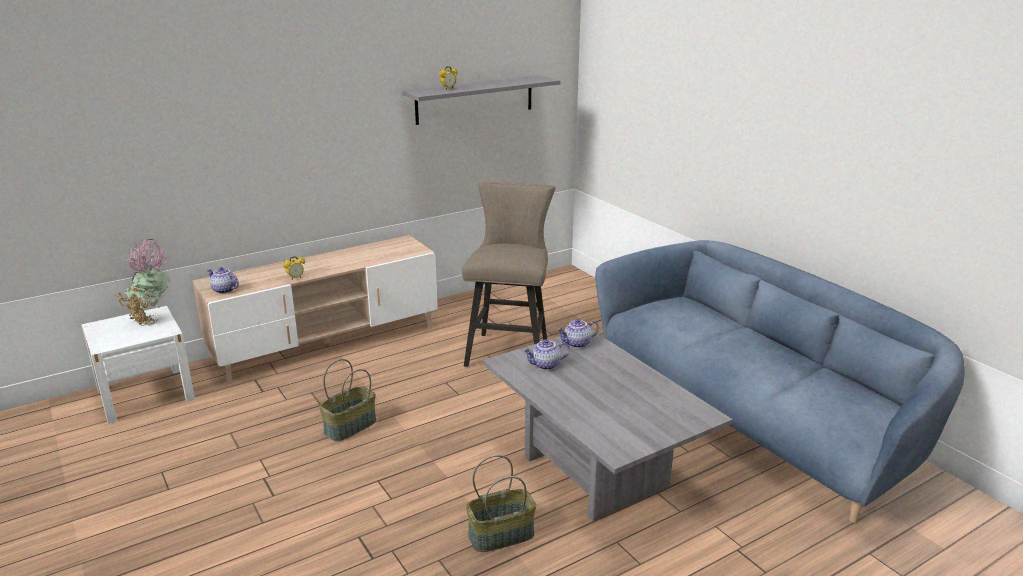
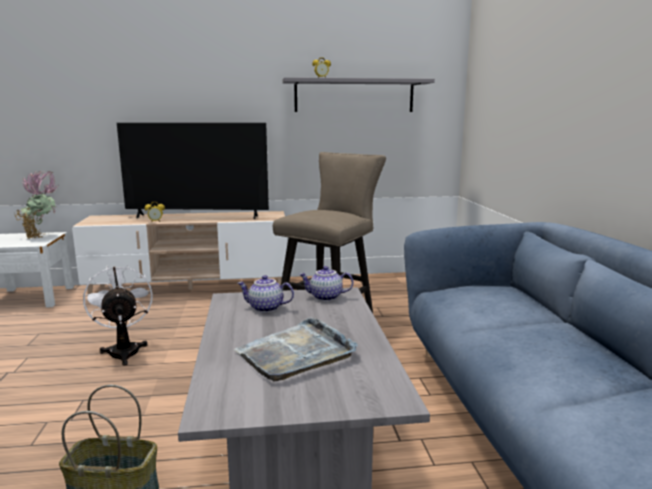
camera: 25 degrees right, 10 degrees down
(223, 290) = (96, 221): teapot -> none
(329, 261) = (197, 216): none -> television
(350, 427) = (124, 350): basket -> white fan
(616, 399) = (296, 353): none -> grey tray

